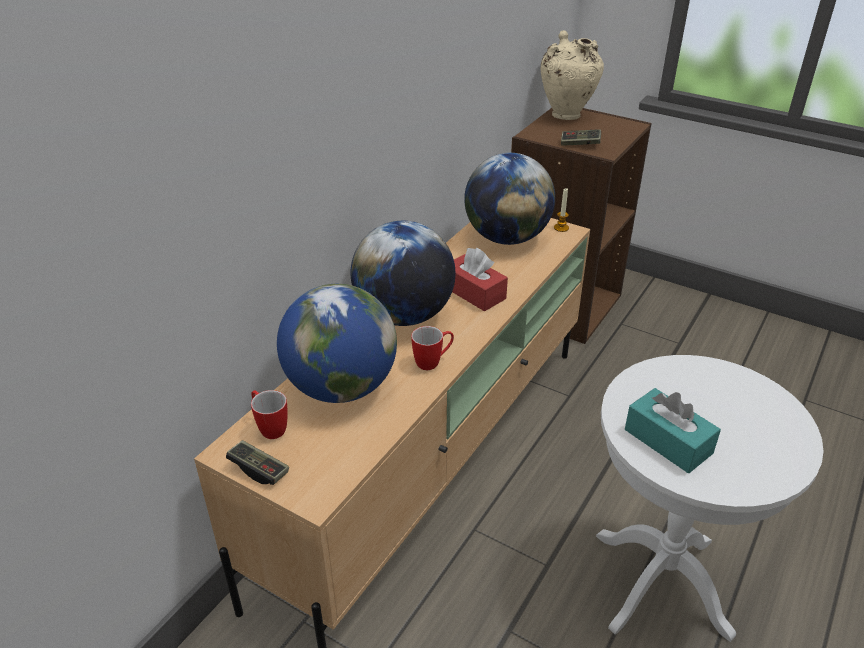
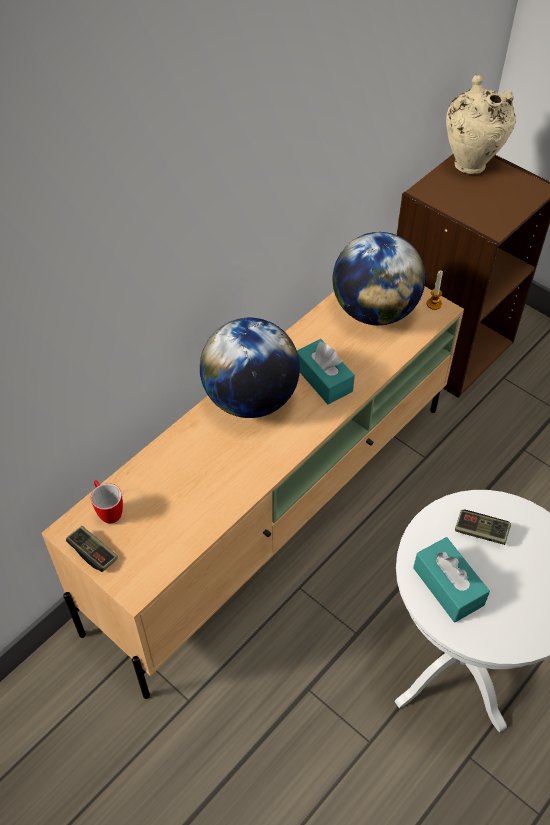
camera: 10 degrees right, 15 degrees up
(341, 387) = (177, 476): globe -> none
(433, 362) = (265, 459): mug -> none
(474, 292) = (323, 379): red tissue box -> turquoise tissue box
(580, 144) = (471, 213): game controller -> game controller (481, 532)

